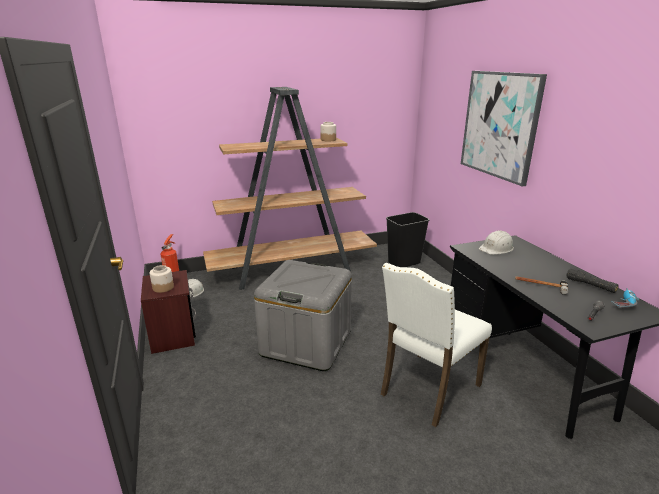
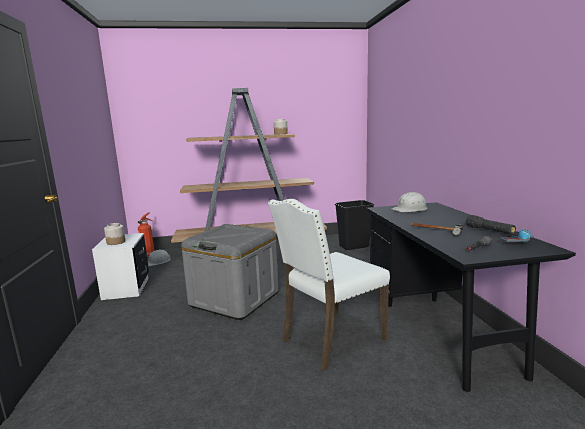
camera: 10 degrees right, 10 degrees down
(173, 335) = (126, 288): brown nightstand -> white nightstand
(499, 125) = (419, 105): picture -> none

